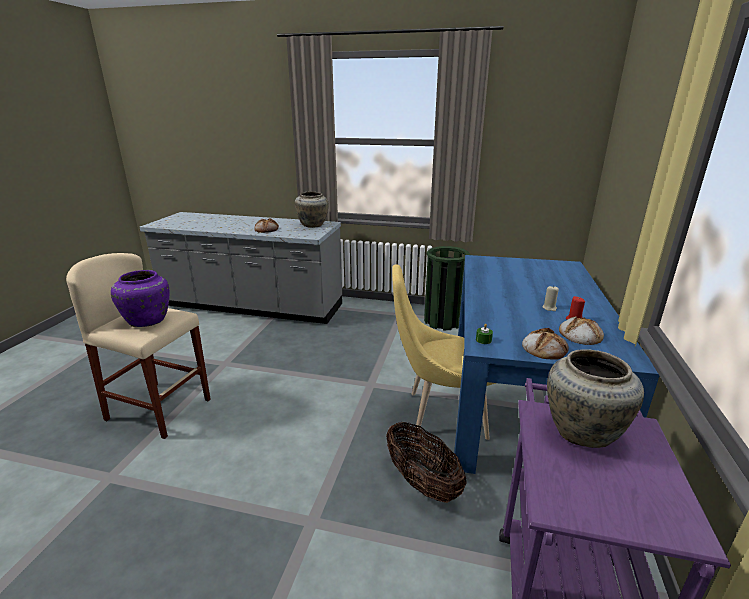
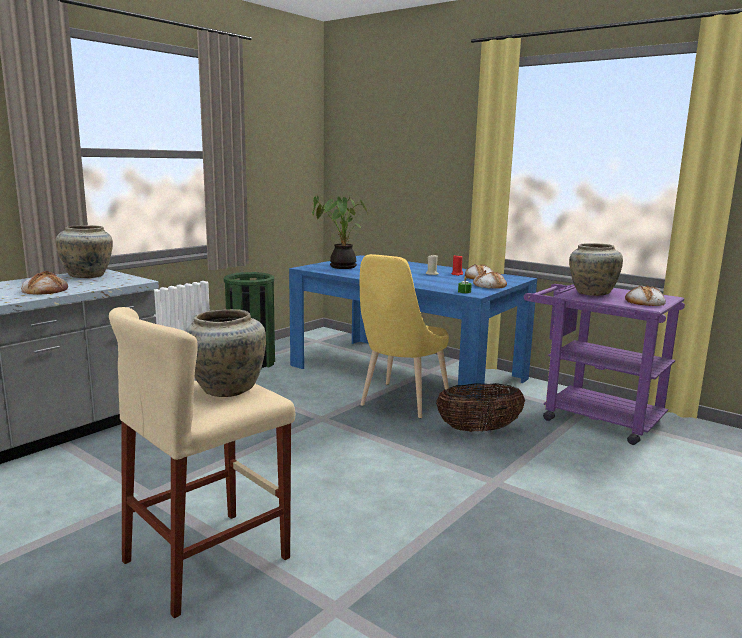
camera: 65 degrees left, 10 degrees down
(148, 320) = (226, 389): purple vase -> beige vase
(505, 267) = (340, 267): none -> potted plant
(588, 497) = (644, 302): none -> bread

